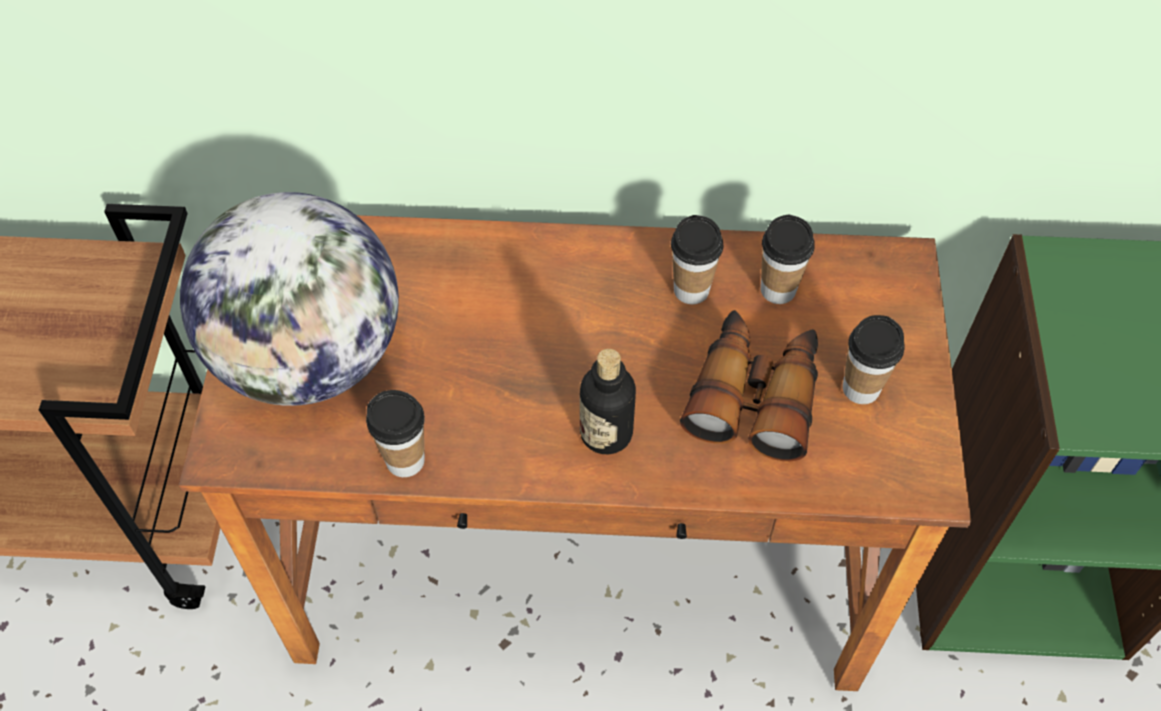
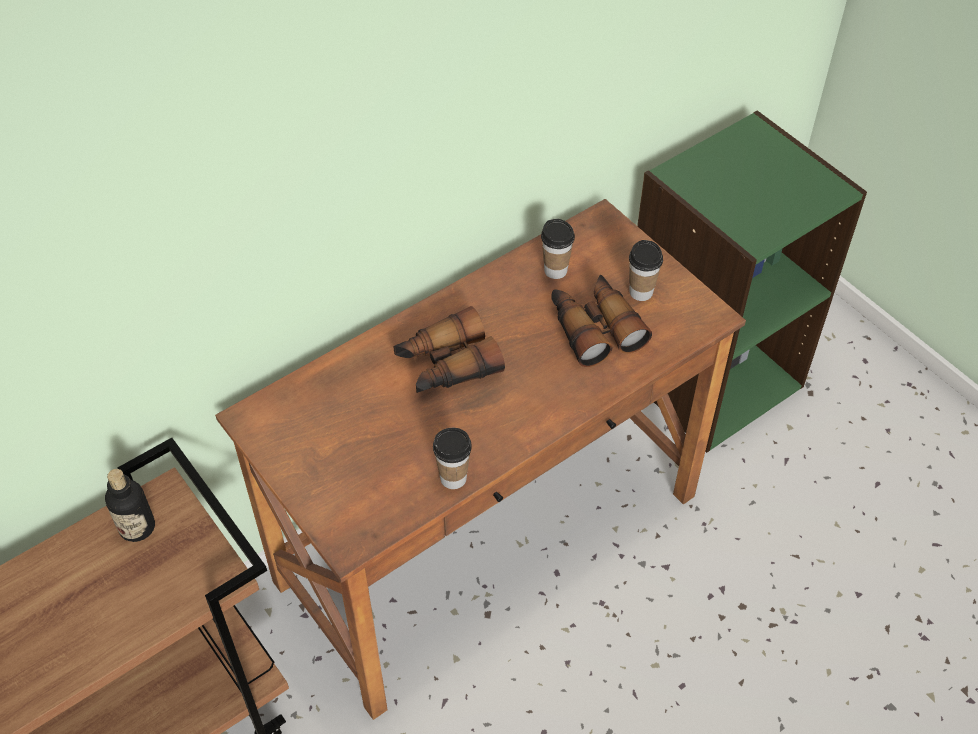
camera: 40 degrees left, 5 degrees down
(310, 357) = (343, 464): globe -> none
(534, 320) = (446, 365): none -> binoculars
(606, 433) = (542, 394): bottle -> bottle (137, 527)
(691, 290) = (512, 298): cup -> none

